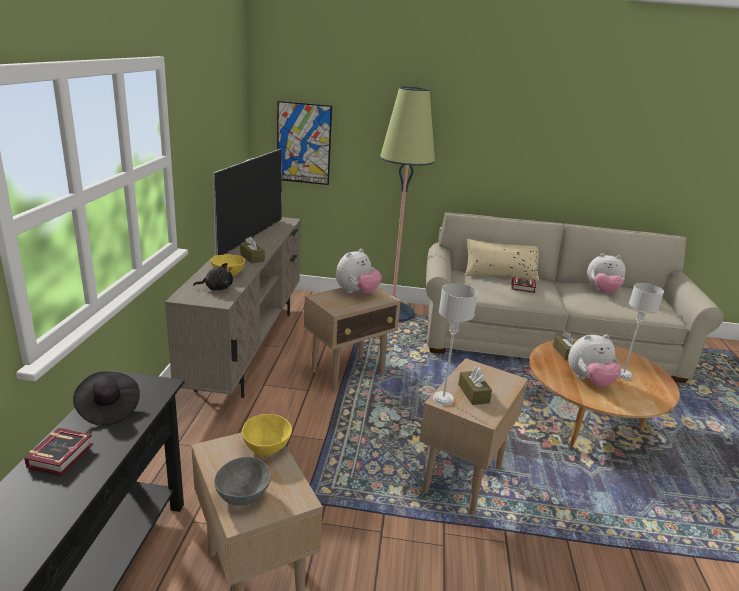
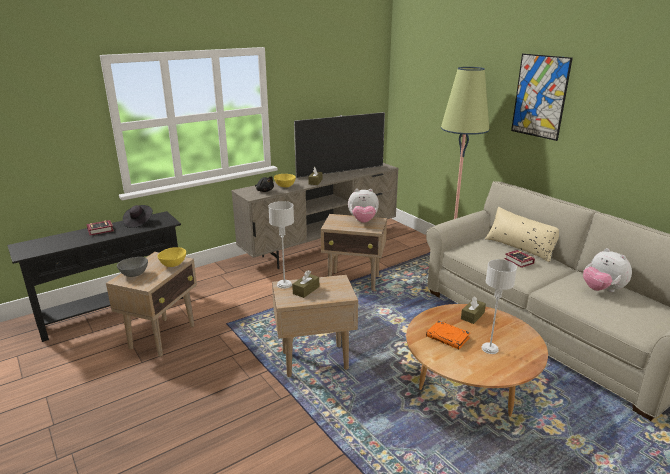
camera: 50 degrees right, 0 degrees up
(303, 143) = (417, 111): picture -> picture (540, 96)
(589, 381) = (448, 337): plush toy -> orange book

